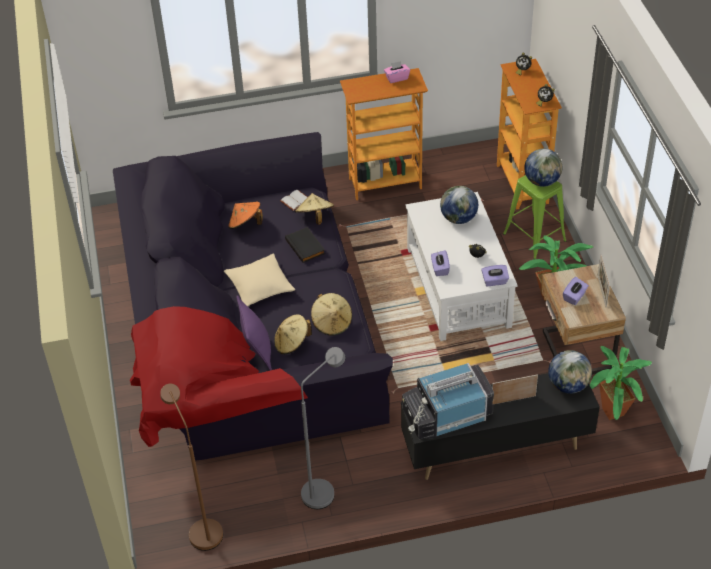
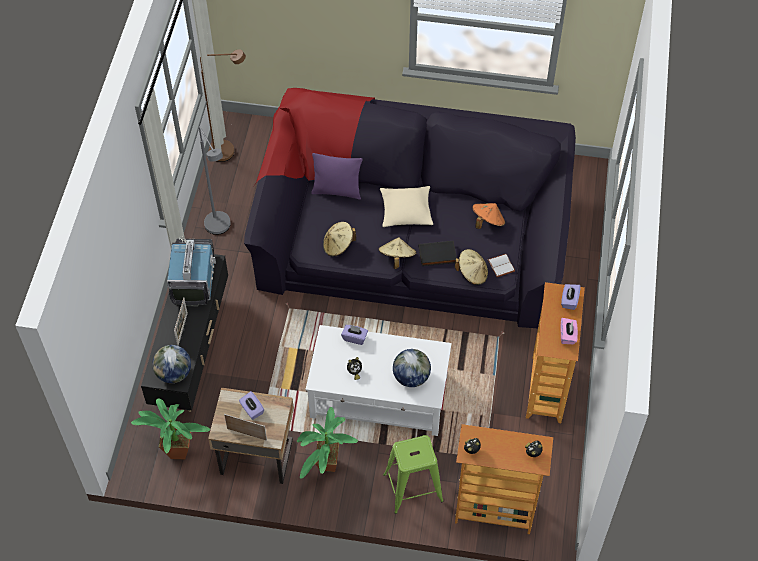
camera: 110 degrees right, 10 degrees up
(292, 343) = (331, 213): beige hat -> beige hat (396, 258)
(494, 281) = (318, 373): purple tissue box -> purple tissue box (569, 301)
(542, 181) = (415, 455): globe -> none

